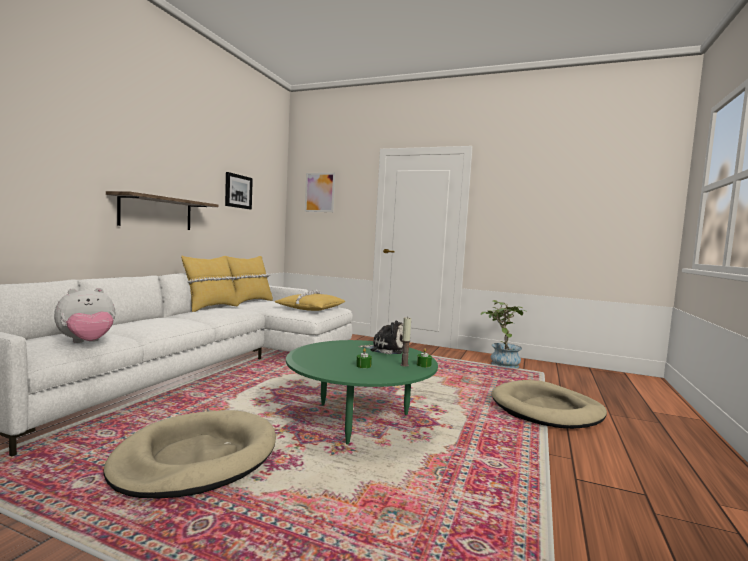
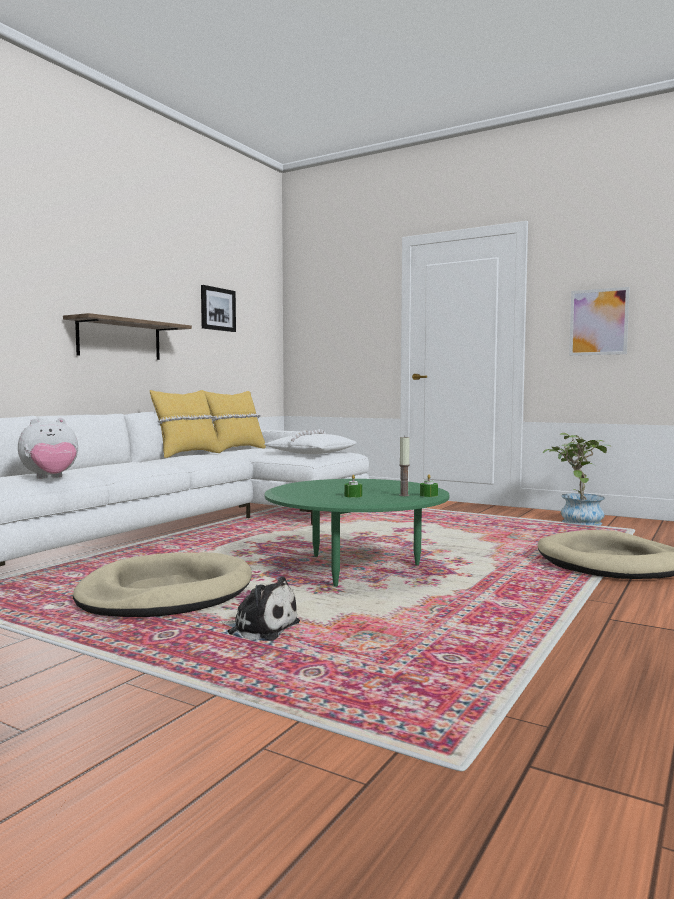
camera: 10 degrees right, 0 degrees up
(310, 308) = (310, 453): yellow pillow -> white pillow
(319, 192) = (325, 304): picture -> picture (598, 322)
(386, 349) = (390, 484): plush toy -> plush toy (260, 628)

